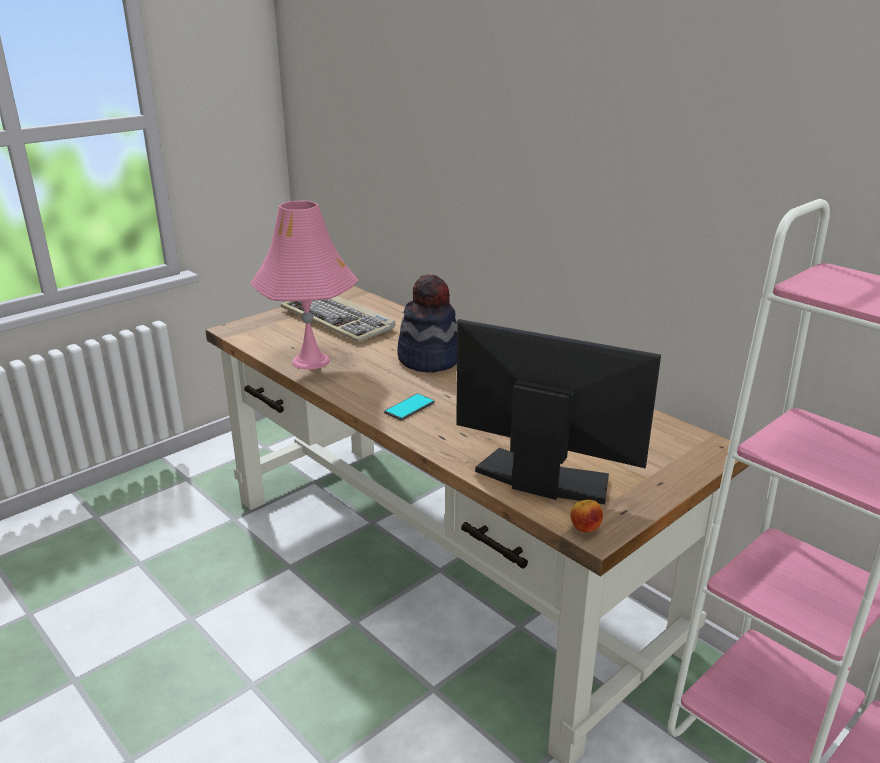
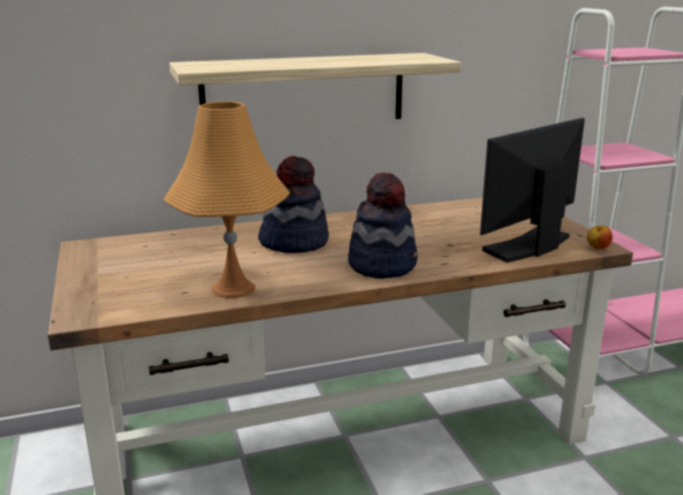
camera: 65 degrees left, 5 degrees down
(311, 361) = (234, 288): pink table lamp -> orange table lamp
(339, 320) = (147, 261): keyboard -> none
(409, 408) = (382, 265): phone -> hat
(520, 217) = (304, 91): none -> shelf

